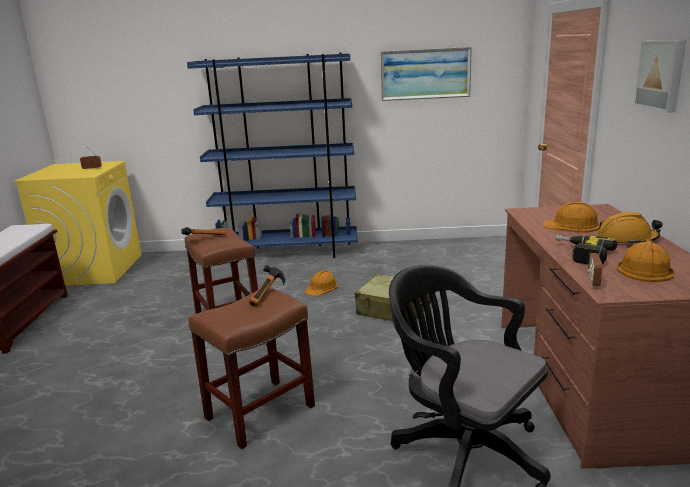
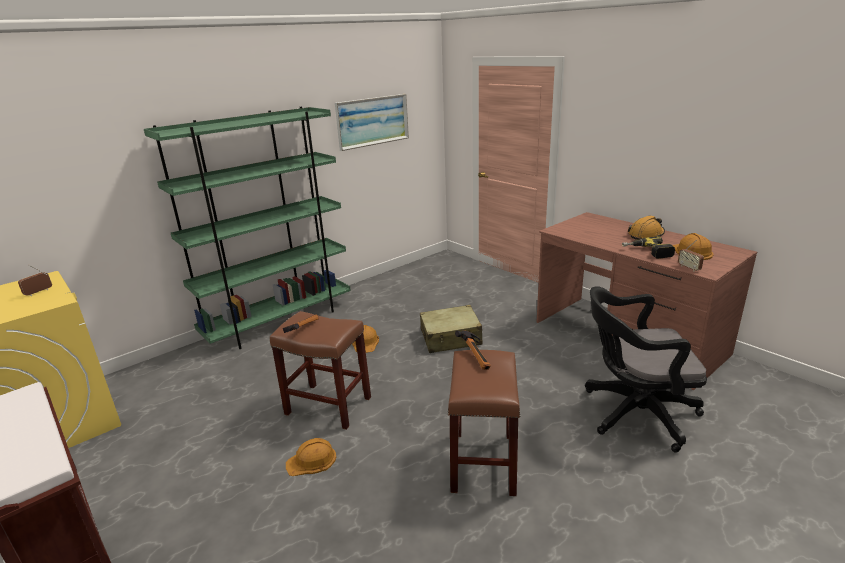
camera: 40 degrees left, 5 degrees up
(288, 253) = (280, 322): blue bookcase -> green bookcase
(571, 225) = (602, 233): orange hard hat -> orange hard hat (312, 461)
(661, 75) = (639, 119): picture -> none

